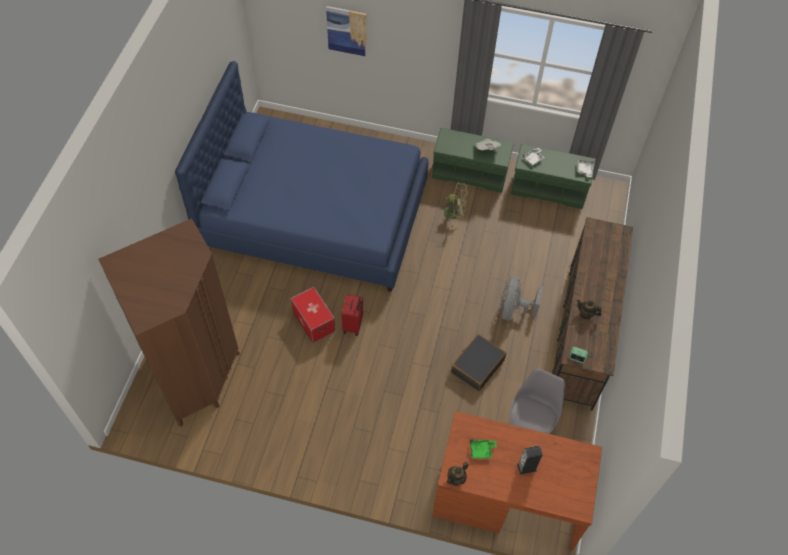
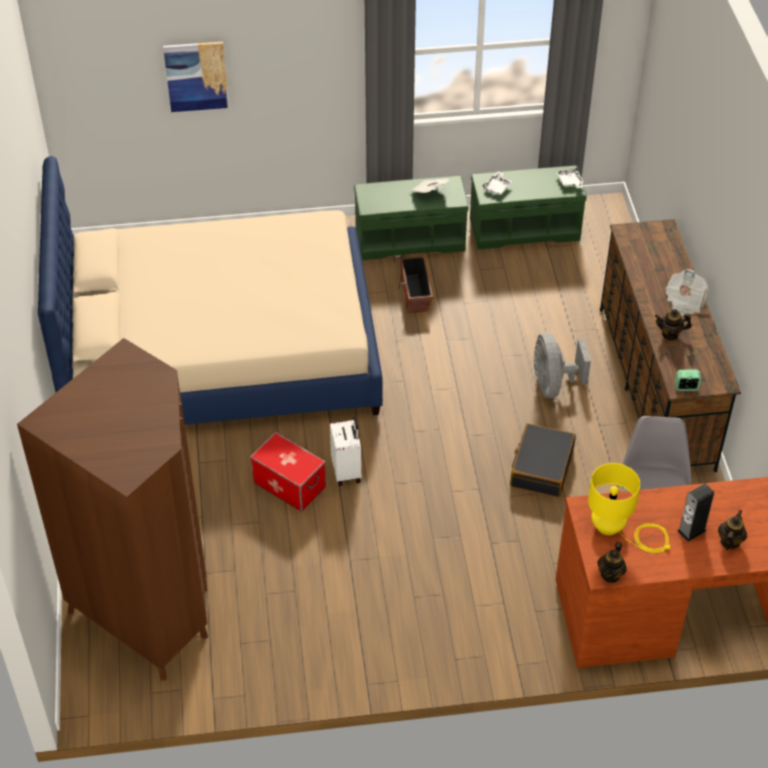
camera: 20 degrees left, 10 degrees down
(314, 214) = (219, 352): blue bed -> beige bed
(353, 325) = (347, 471): red suitcase -> white suitcase
(454, 213) = (415, 294): green fan -> planter
(481, 450) = (624, 531): green tray -> yellow table lamp
(548, 485) = (729, 541): none -> teapot
(607, 293) = (684, 302): none -> newspaper

